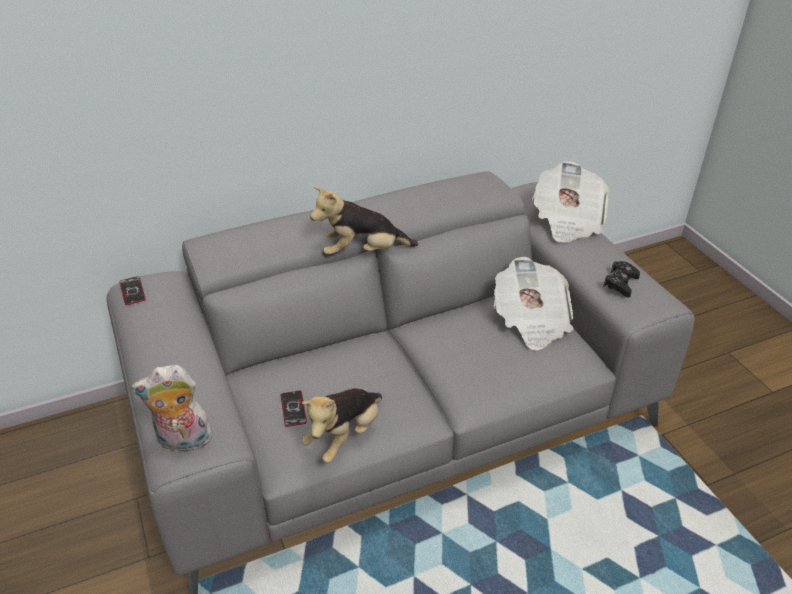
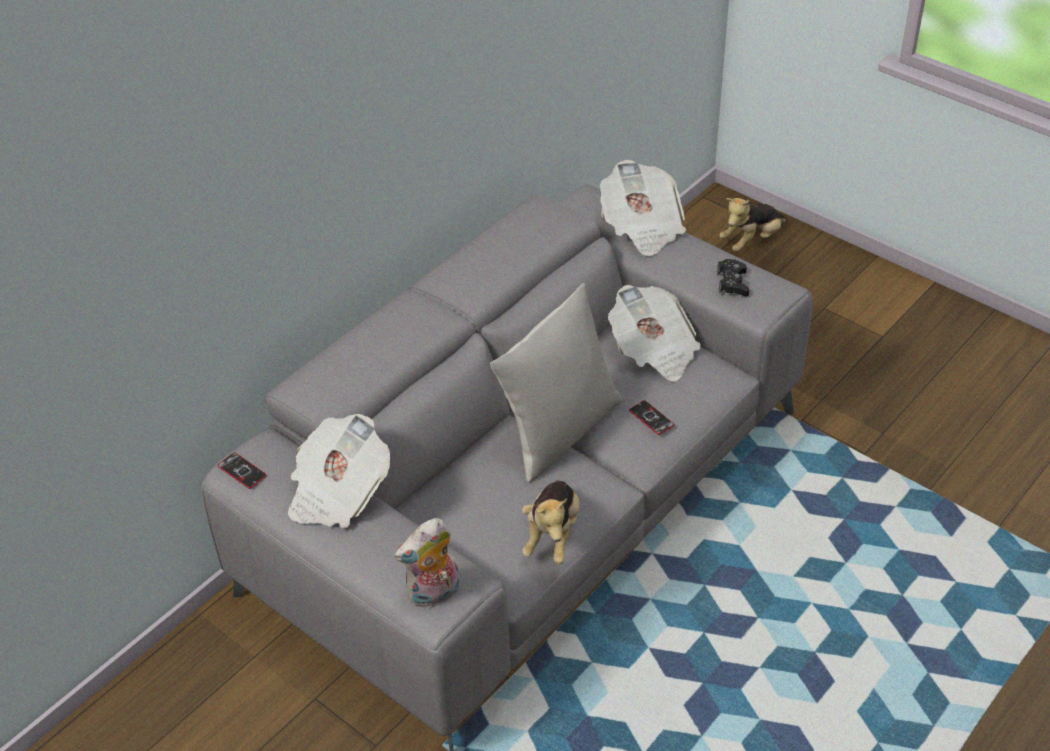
camera: 25 degrees left, 5 degrees up
(182, 331) = (338, 492): none -> newspaper
(293, 409) = (484, 529): phone -> phone (651, 418)
(363, 252) = (468, 339): plush toy -> plush toy (752, 240)
(410, 355) = (559, 431): none -> grey pillow

